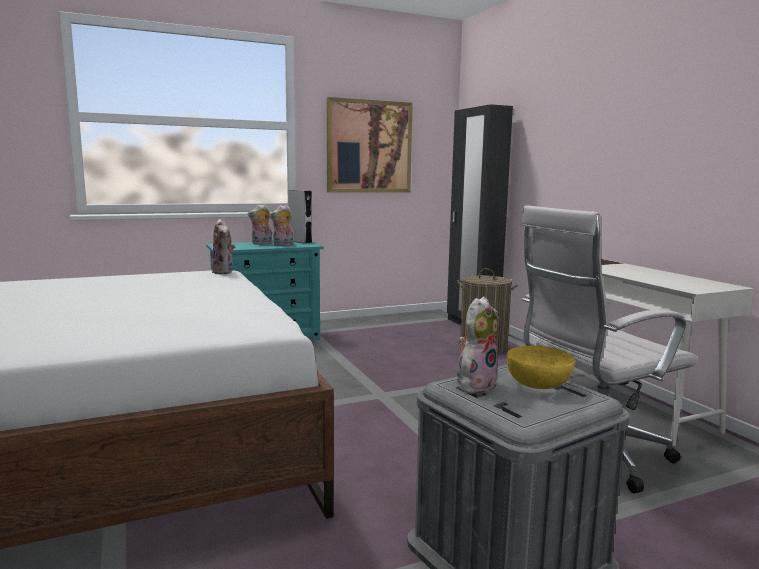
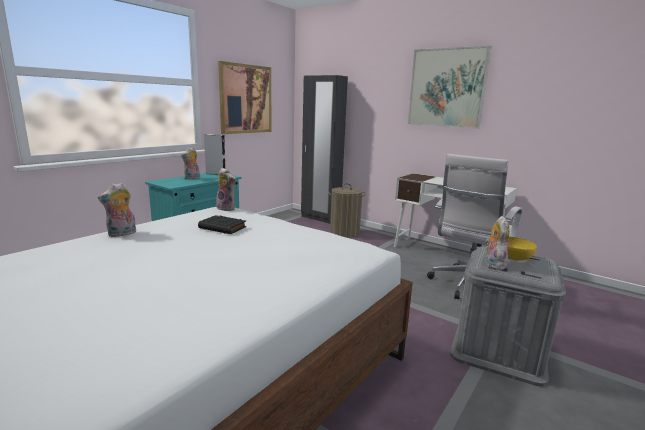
camera: 30 degrees left, 5 degrees up
(167, 286) = (223, 228): none -> black book
(283, 245) = (211, 178): plush toy -> plush toy (122, 234)
(641, 108) = (446, 88): none -> picture

